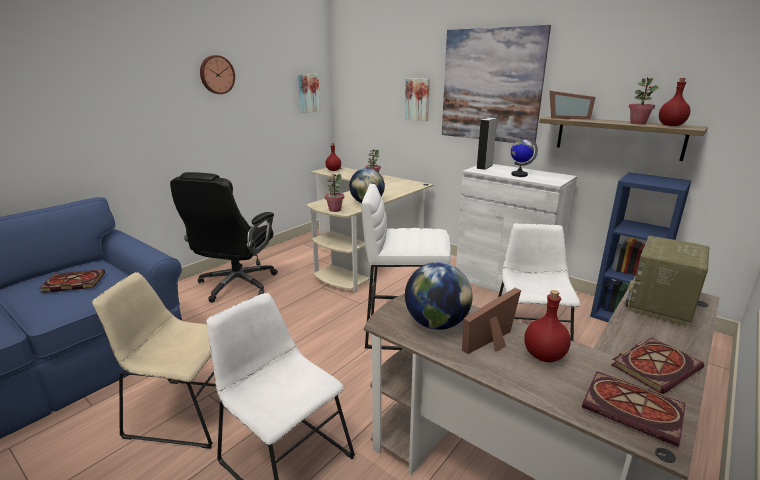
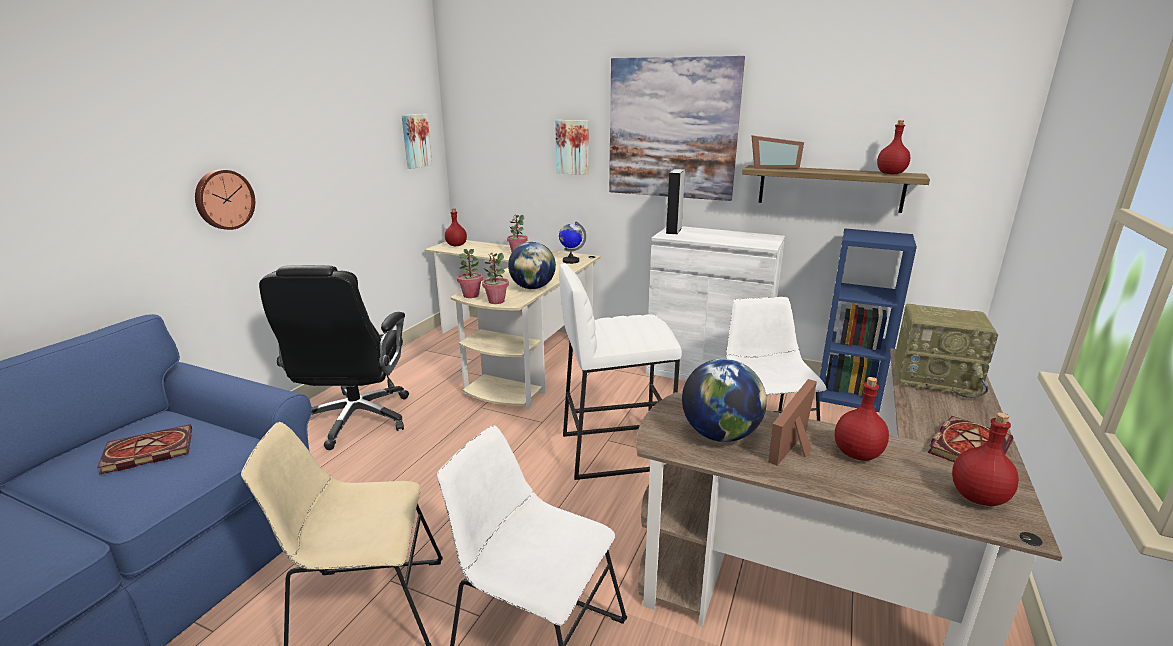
camera: 15 degrees left, 0 degrees up
(216, 74) = (297, 120): wall clock -> wall clock (223, 199)
(519, 175) = (721, 238): globe -> globe (570, 261)
(635, 409) = (978, 497): book -> red bottle
(638, 123) = (854, 172): potted plant -> potted plant (471, 295)
(661, 306) = (935, 379): radio -> radio turned 90 degrees counterclockwise

